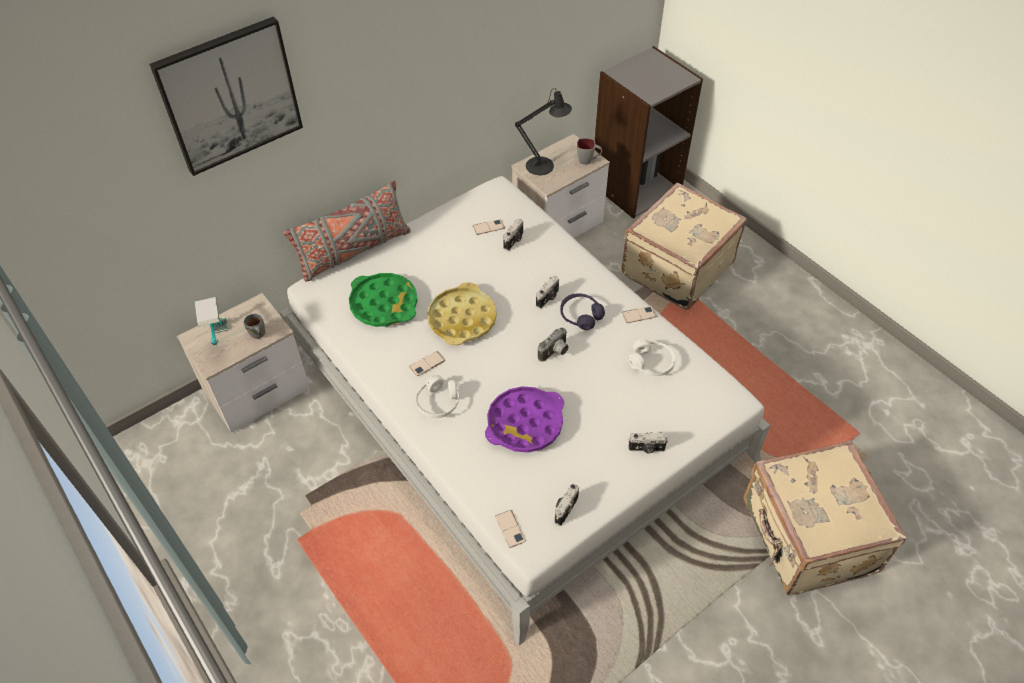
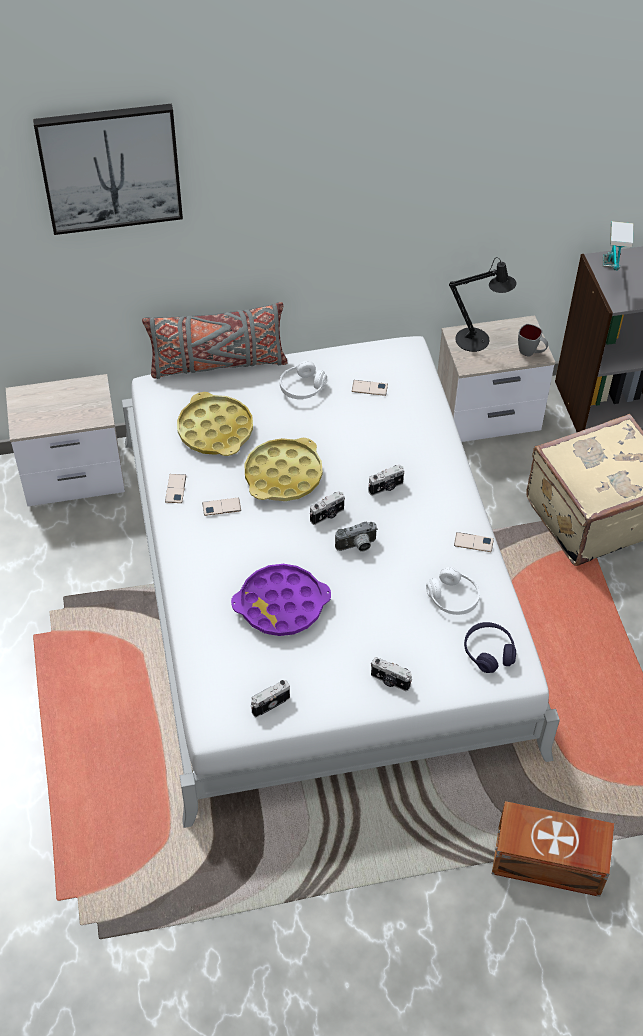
camera: 25 degrees right, 0 degrees up
(223, 344) = (43, 412): table lamp -> table lamp (609, 279)
(257, 334) = (79, 414): grey mug -> none
(384, 304) = (215, 430): green tray -> yellow tray
(438, 402) = (210, 550): white headphones -> white headphones (302, 387)
(510, 529) = (205, 699): phone -> phone (175, 489)
(514, 241) = (387, 413): camera -> camera (327, 515)
(580, 316) = (410, 519): purple headphones -> purple headphones (488, 652)
(806, 538) = (550, 862): beige suitcase -> brown storage box

